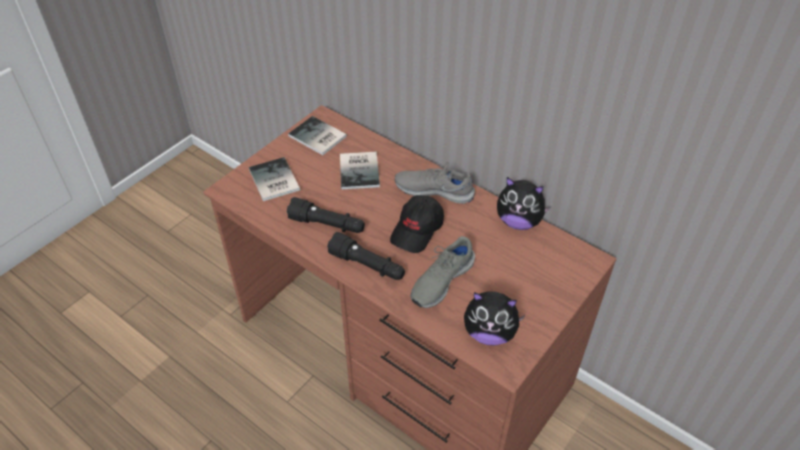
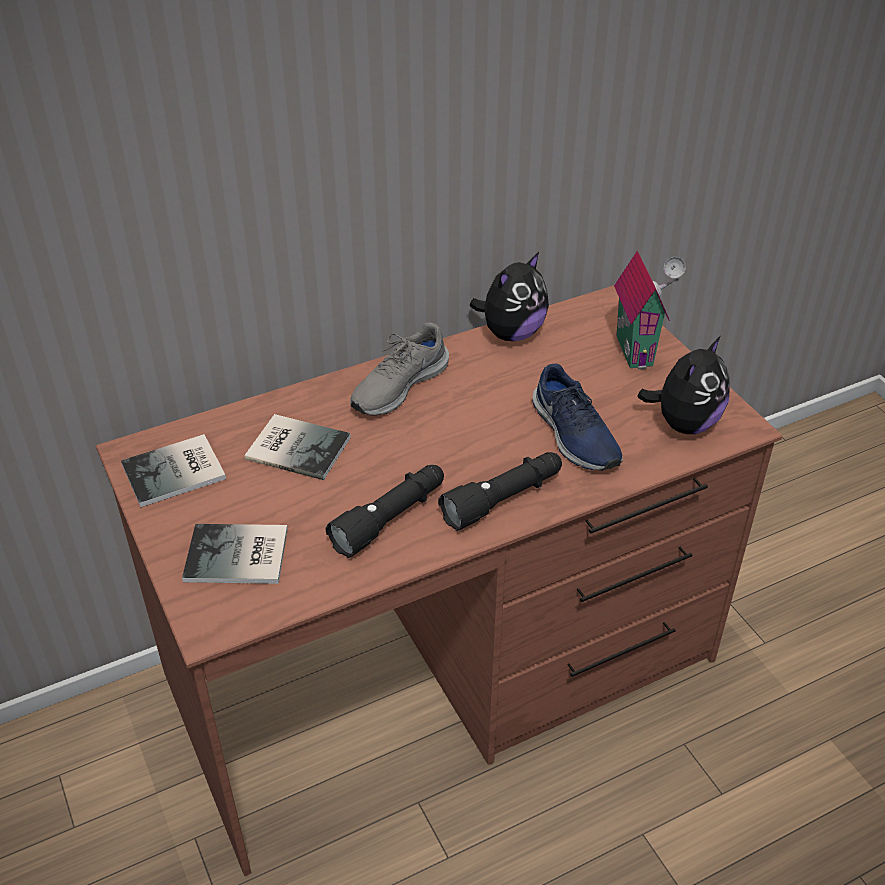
camera: 65 degrees left, 5 degrees down
(417, 230) = (466, 427): black cap -> none
(441, 280) = (573, 435): grey shoe -> blue shoe
(548, 289) = (638, 351): none -> toy house

